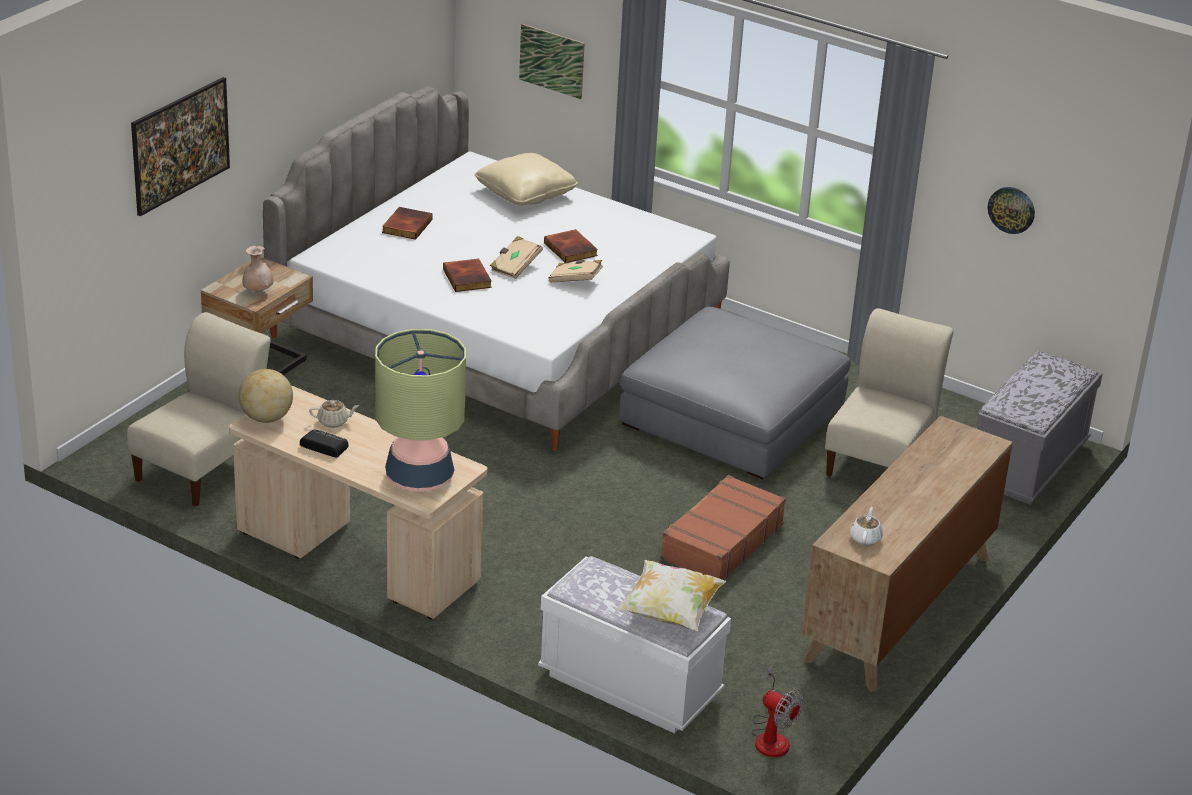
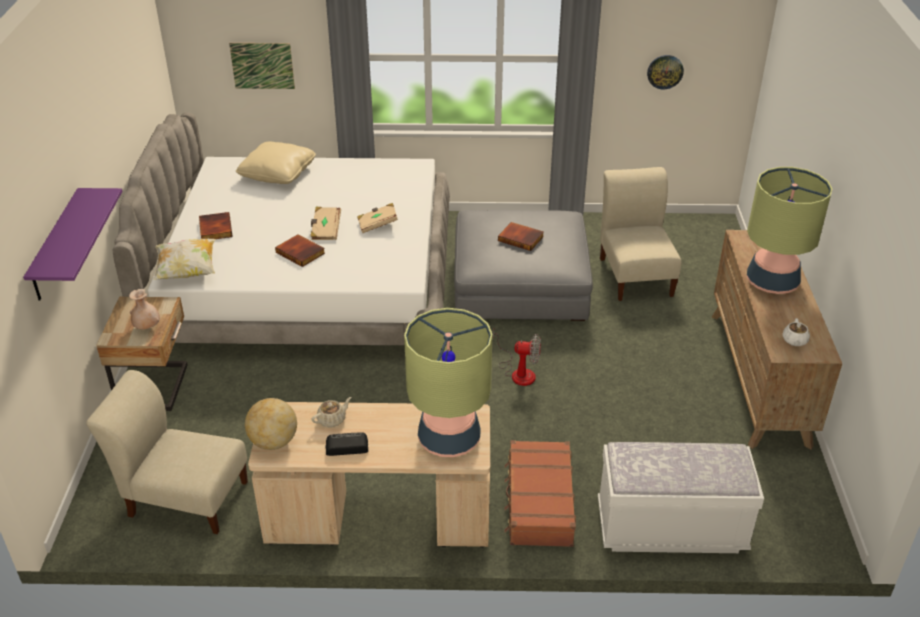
camera: 30 degrees left, 5 degrees up
(181, 168) = (56, 245): picture -> purple shelf
(204, 467) = (184, 497): beige chair -> beige chair turned 75 degrees counterclockwise
(571, 249) = (351, 203): book -> book (521, 238)
(669, 612) = (713, 463): pillow -> pillow (187, 271)
(721, 542) = (608, 380): brown suitcase -> brown suitcase (539, 502)
(771, 736) = (796, 519): fan -> fan (518, 372)
(865, 538) = (794, 341): white teapot -> white teapot turned 150 degrees counterclockwise
(919, 481) = (772, 282): none -> table lamp
(1028, 465) = (716, 243): grey bench -> none

